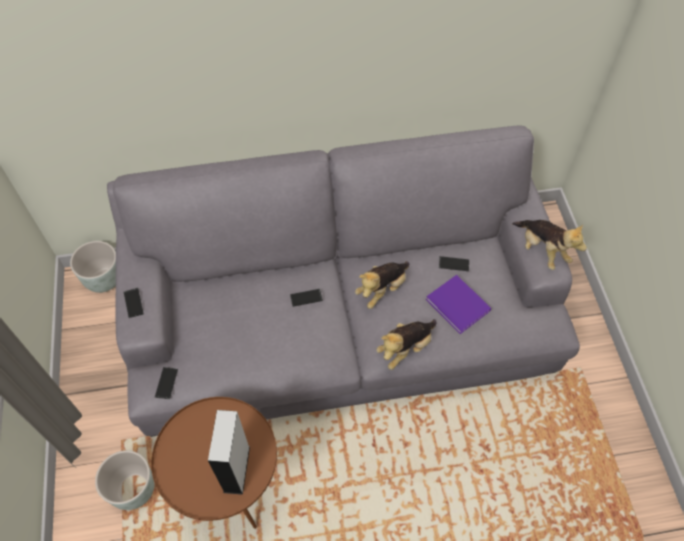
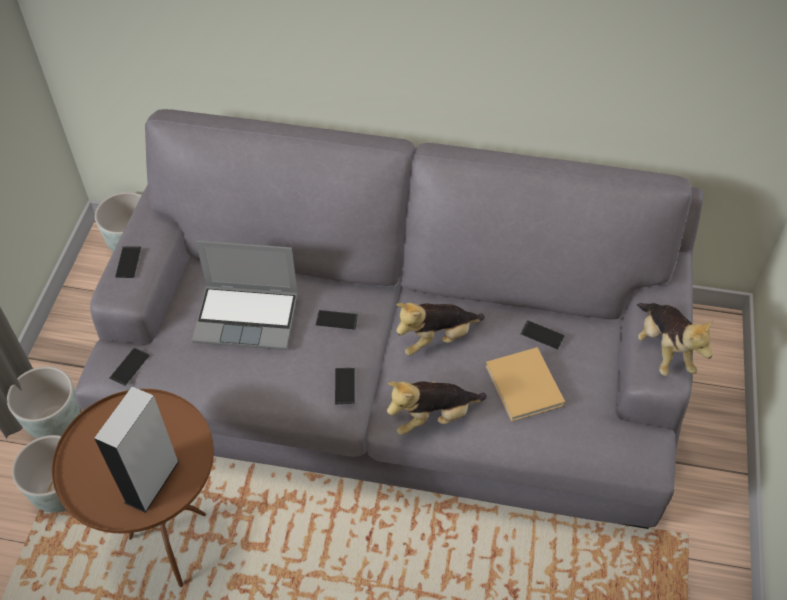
camera: 20 degrees right, 5 degrees down
(104, 439) = (55, 423): none -> grey planter
(240, 316) = (248, 317): none -> laptop
(333, 345) = (345, 386): none -> phone
(459, 306) = (525, 388): purple book -> beige book

